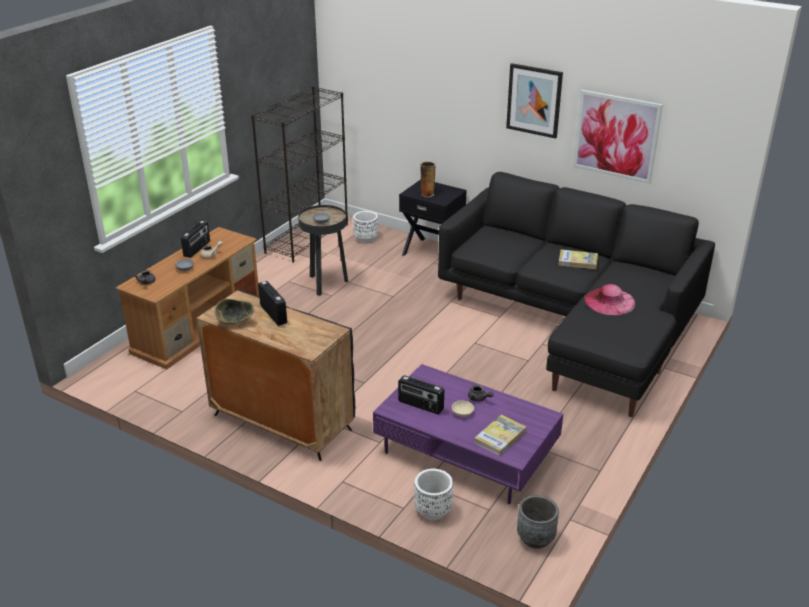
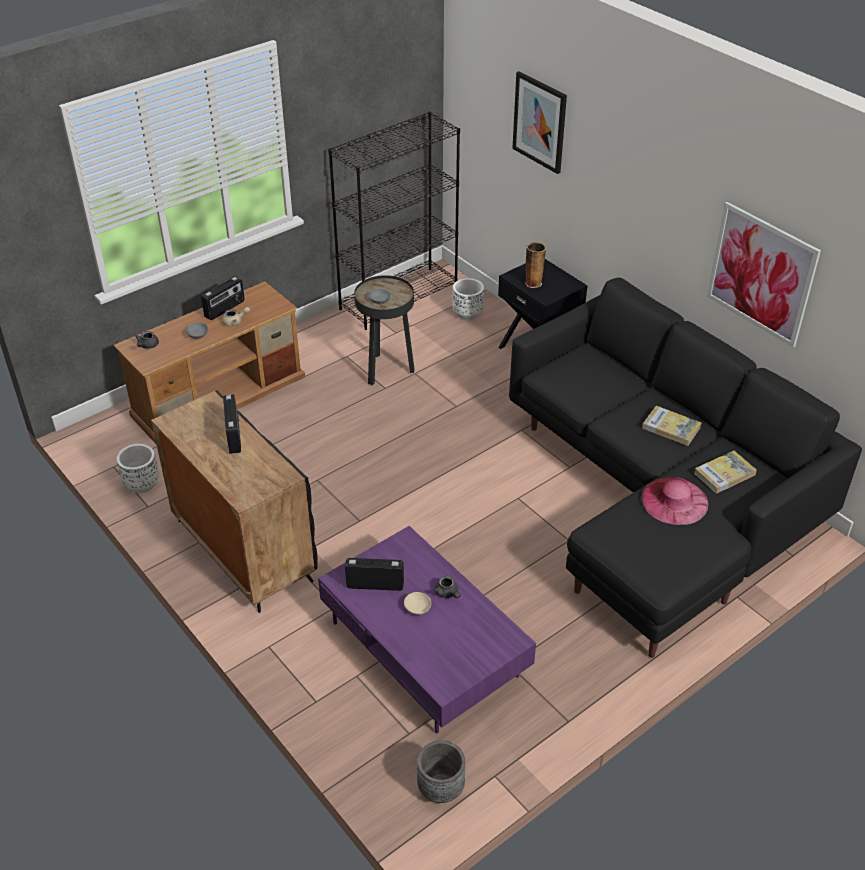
camera: 20 degrees right, 10 degrees up
(235, 322) = (187, 437): bowl -> none
(420, 406) = (375, 584): radio -> radio turned 135 degrees clockwise
(433, 510) = (346, 715): white planter -> white planter (142, 484)
(500, 437) = (442, 654): book -> book (724, 474)
(534, 100) = (671, 198): picture -> picture (540, 122)

